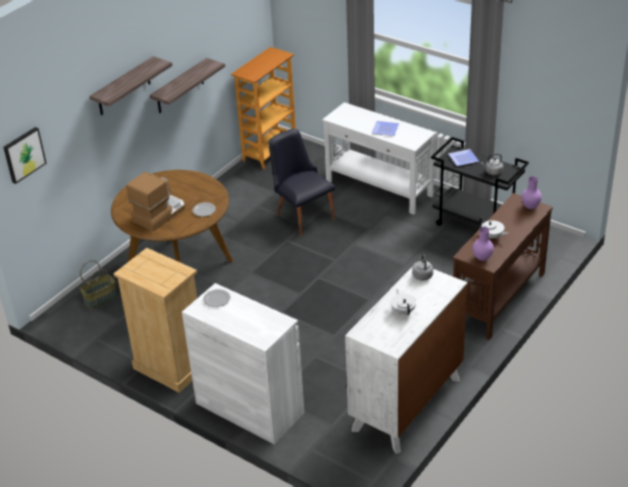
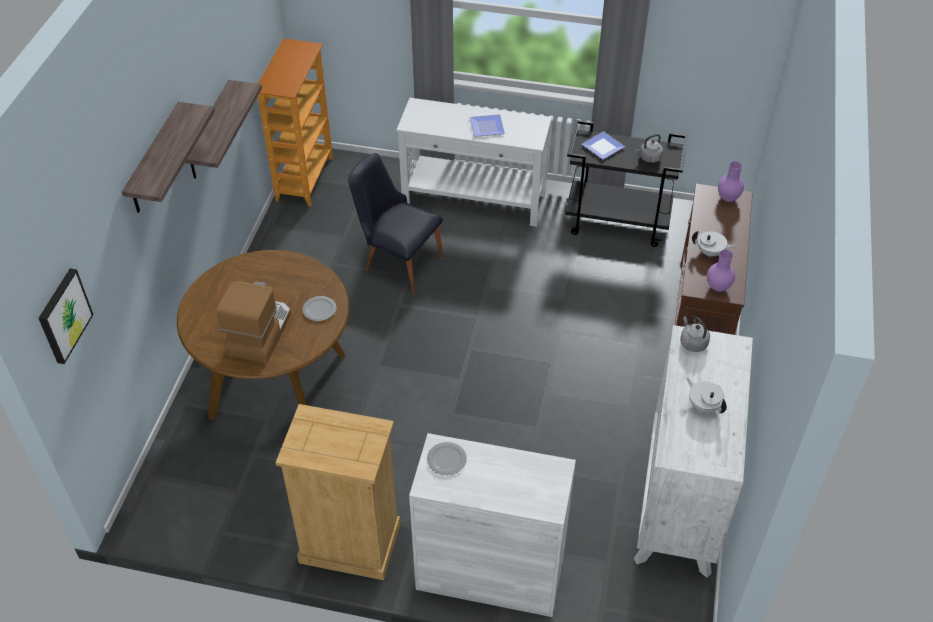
camera: 25 degrees left, 10 degrees up
(100, 299) = (192, 466): basket -> none

